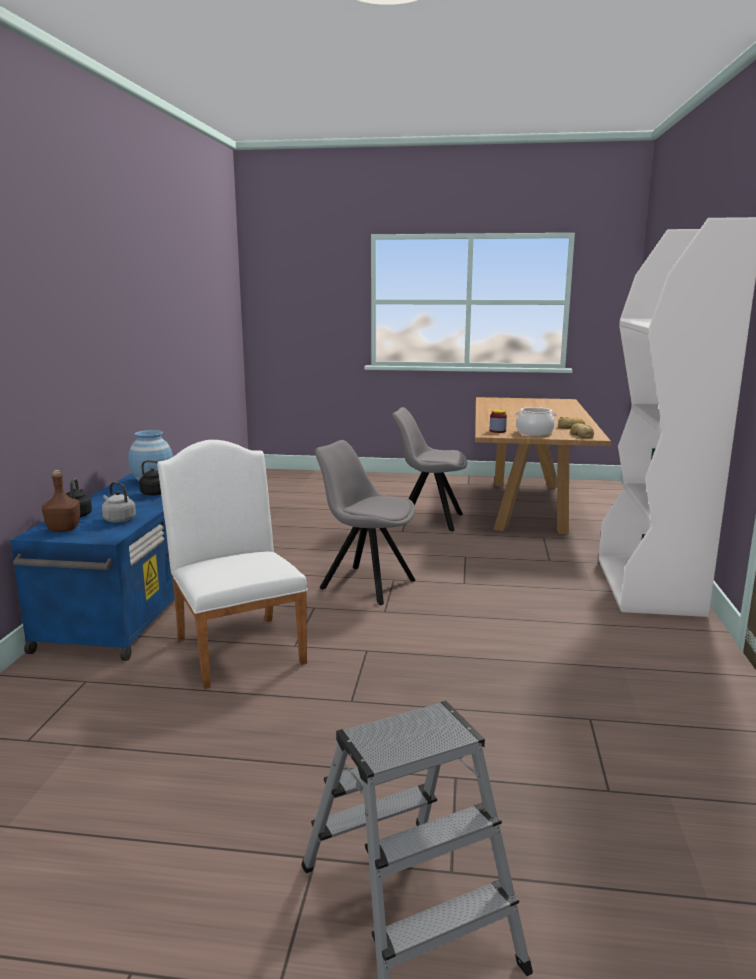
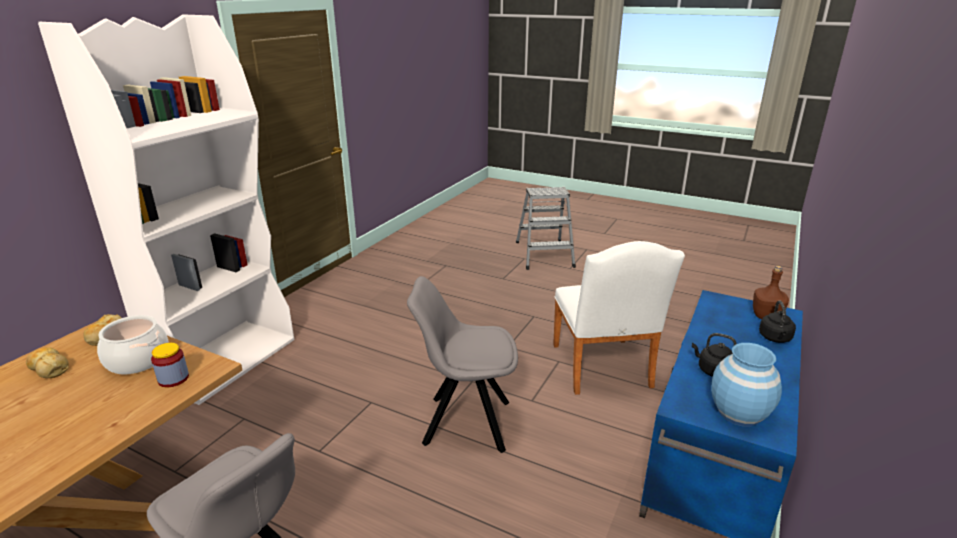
camera: 160 degrees left, 10 degrees up
(118, 519) = (724, 323): grey kettle -> none
(366, 584) = (466, 423): grey chair -> grey chair turned 135 degrees clockwise

